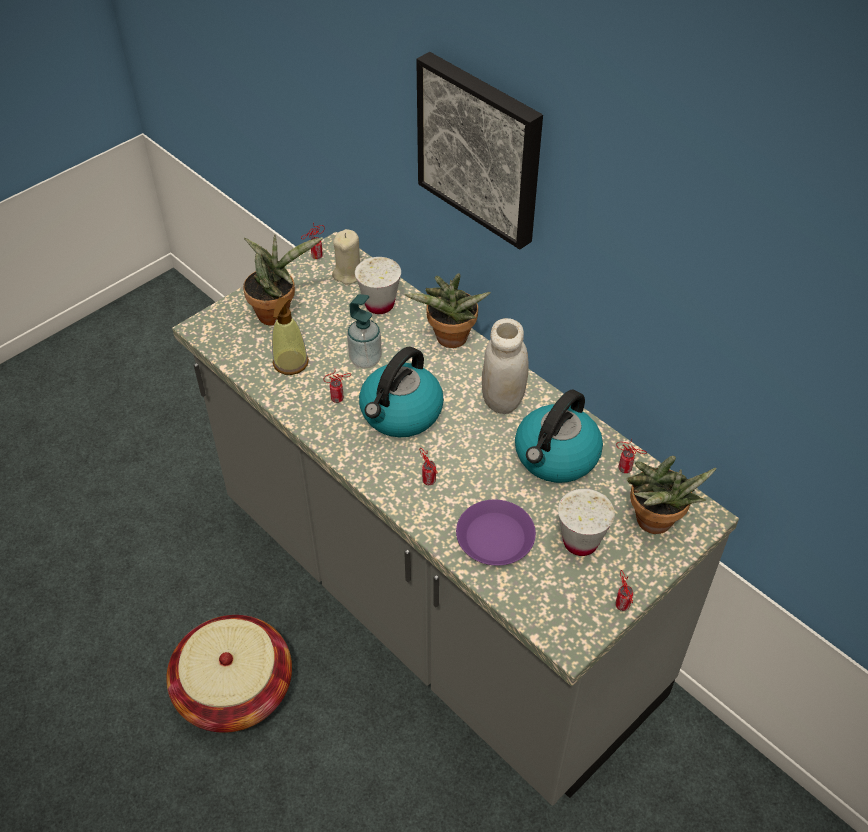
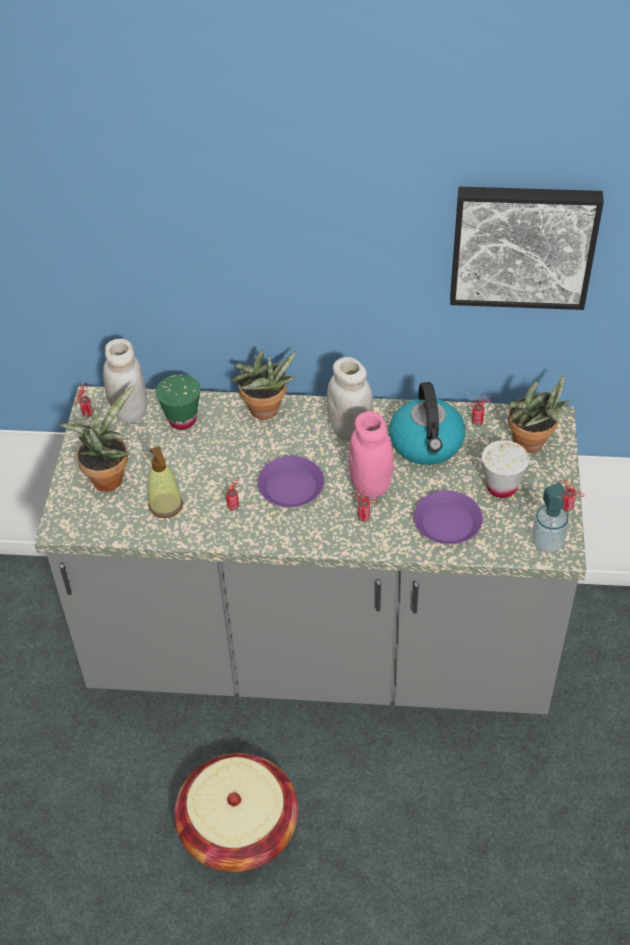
camera: 40 degrees left, 0 degrees up
(348, 274) = (130, 412): beige candle -> white jar
(365, 359) = (220, 466): soap dispenser -> soap dispenser (547, 542)
(379, 305) = (182, 419): white cup -> green cup
(401, 413) = (291, 486): kettle -> purple plate
(466, 458) = (370, 485): none -> pink jar
(482, 148) = (253, 235): picture -> picture (523, 244)

